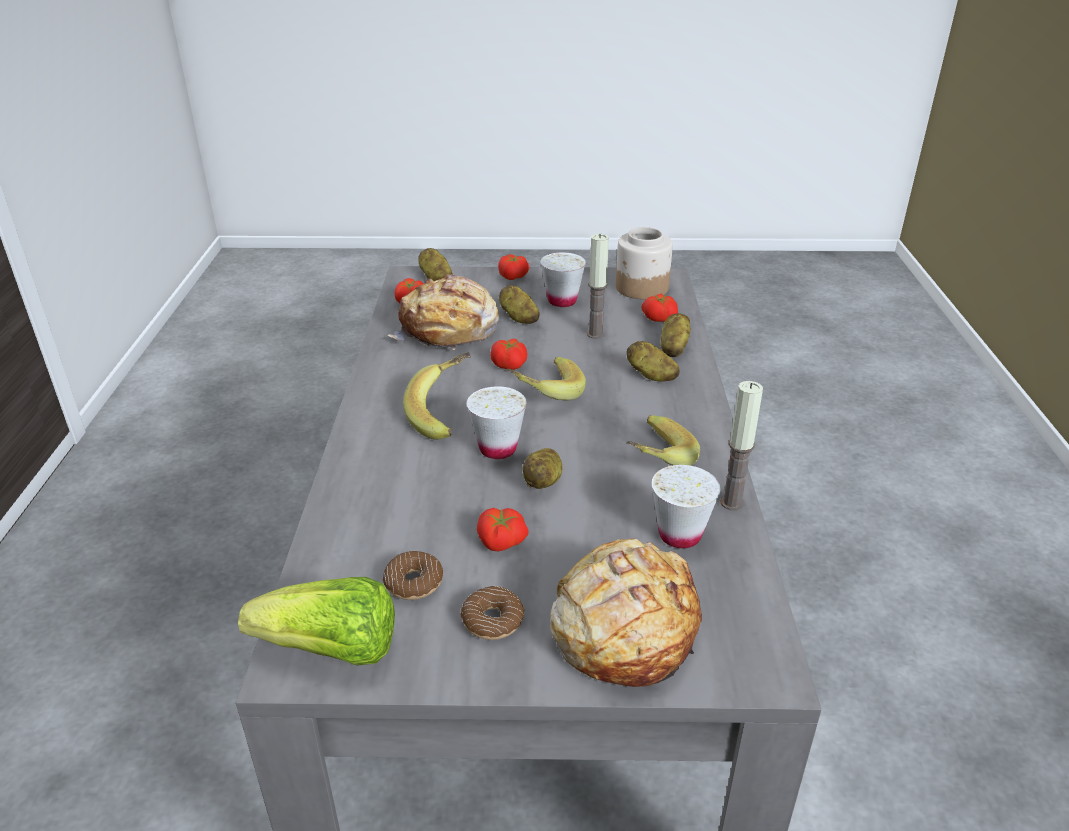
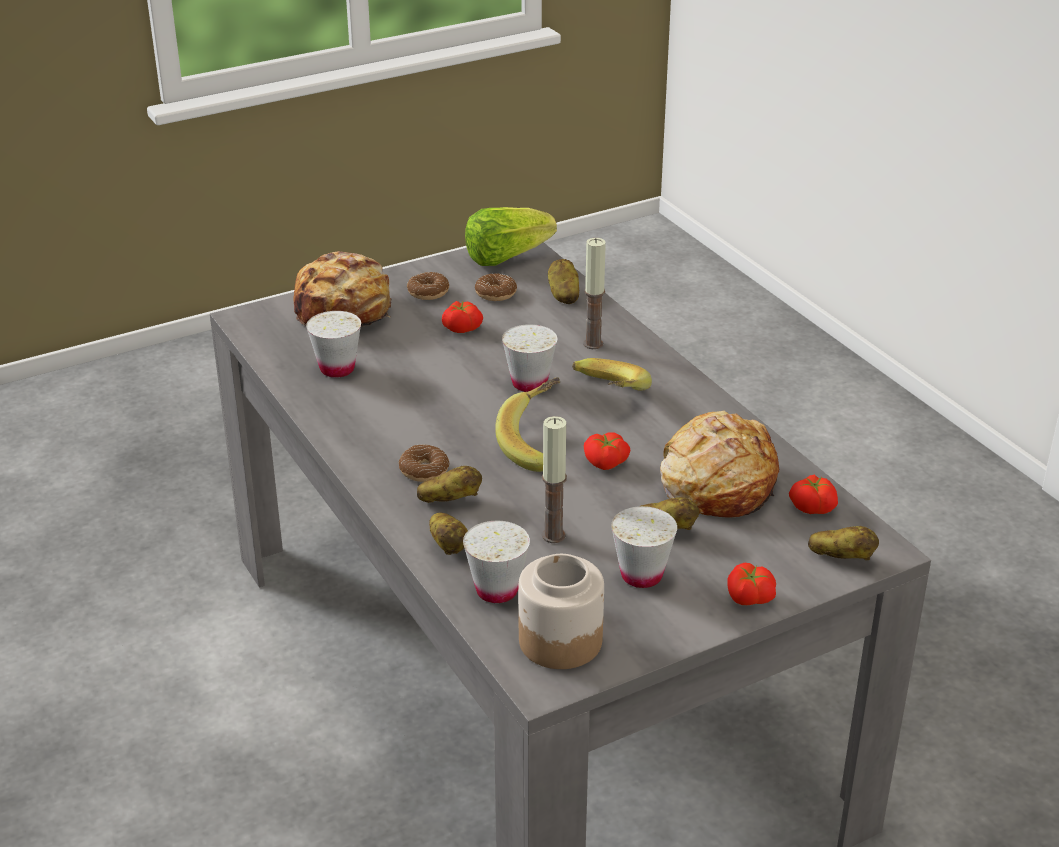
camera: 150 degrees right, 0 degrees up
(544, 481) = (468, 372): potato -> potato (563, 295)
(652, 459) = (392, 415): banana -> none
(656, 402) = (424, 470): none -> donut
(659, 318) = (497, 590): tomato -> white cup
(732, 502) = (306, 402): candle -> candle (593, 344)

